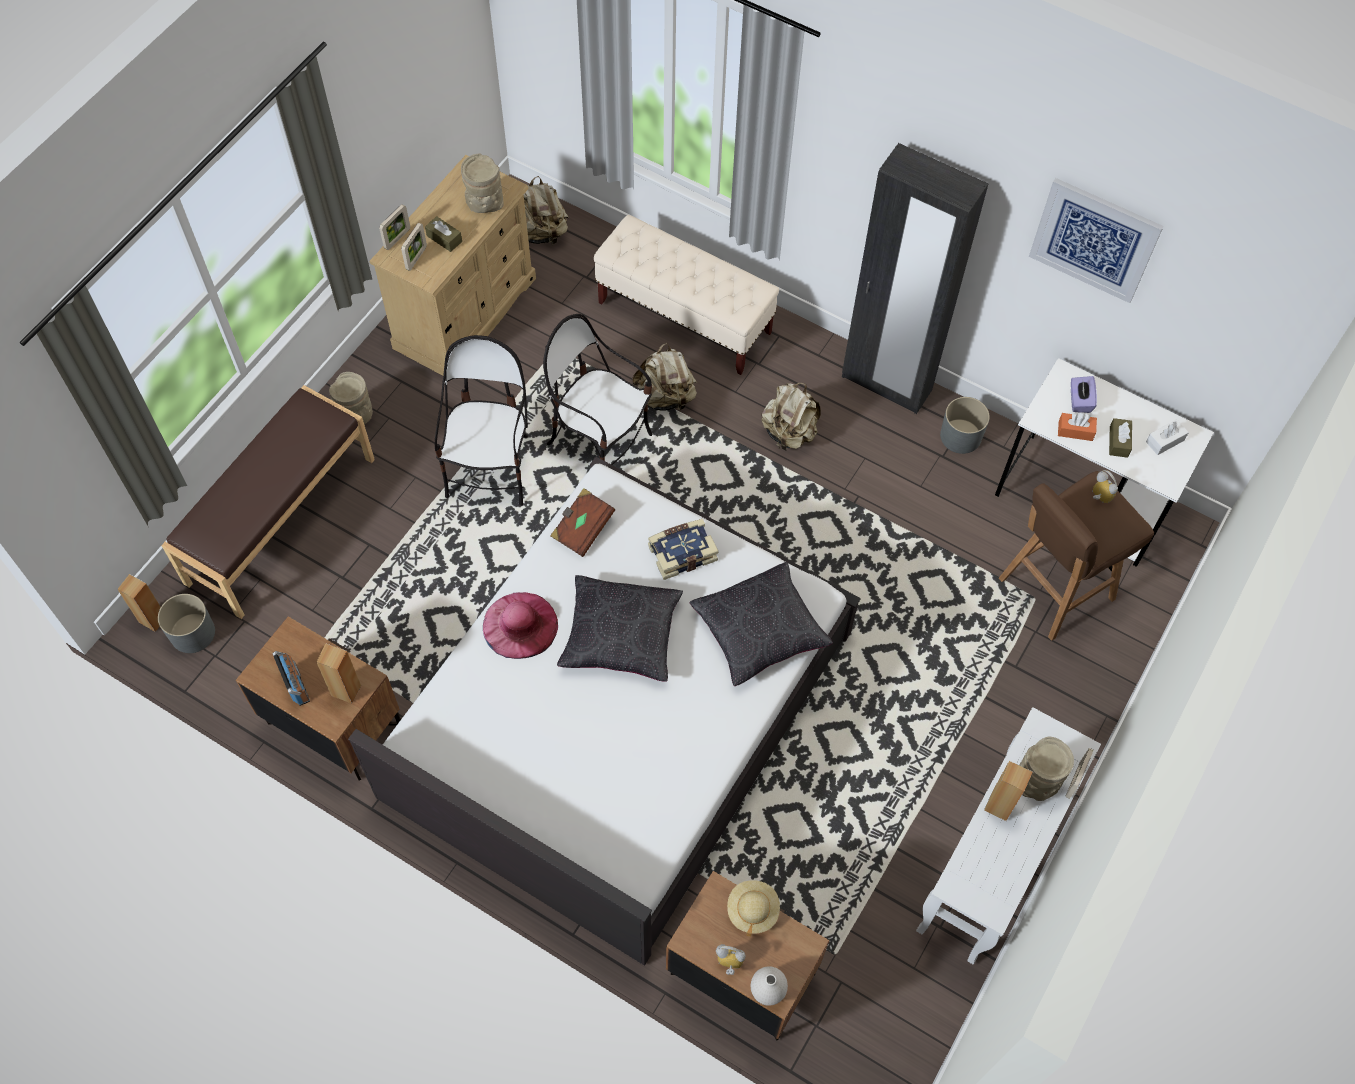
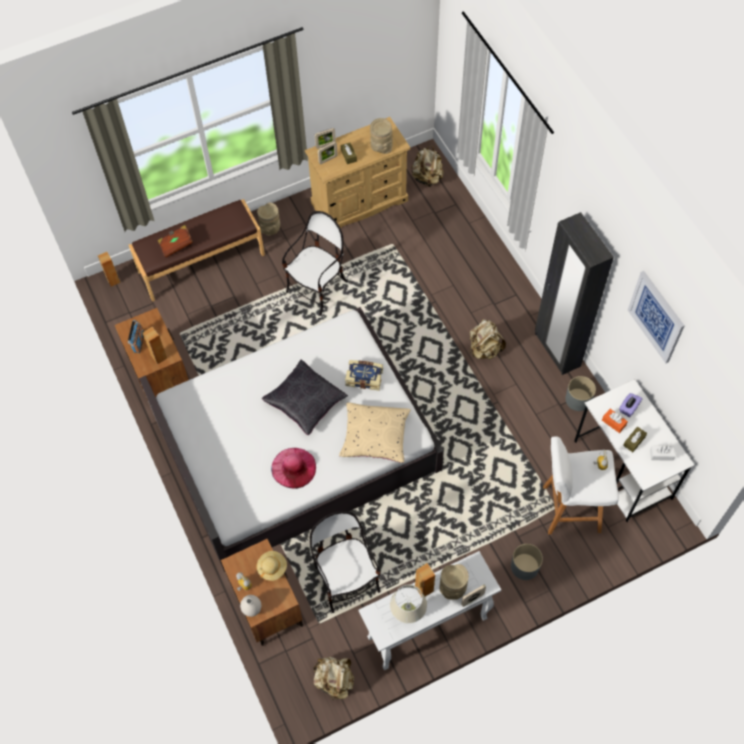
camera: 35 degrees right, 0 degrees up
(192, 632) = (126, 296): grey planter -> grey planter (525, 566)
(520, 625) = (261, 370): pink hat -> pink hat (293, 467)
(582, 528) = (324, 339): brown book -> brown book (176, 245)
(600, 442) = (381, 303): chair -> chair (346, 579)
(665, 397) = (432, 297): beige backpack -> beige backpack (334, 681)
(685, 318) = (471, 260): beige bench -> none
(759, 631) = (375, 437): black pillow -> beige pillow
(1007, 861) = (408, 617): none -> beige table lamp
(1053, 590) = (569, 509): brown stool -> white stool

